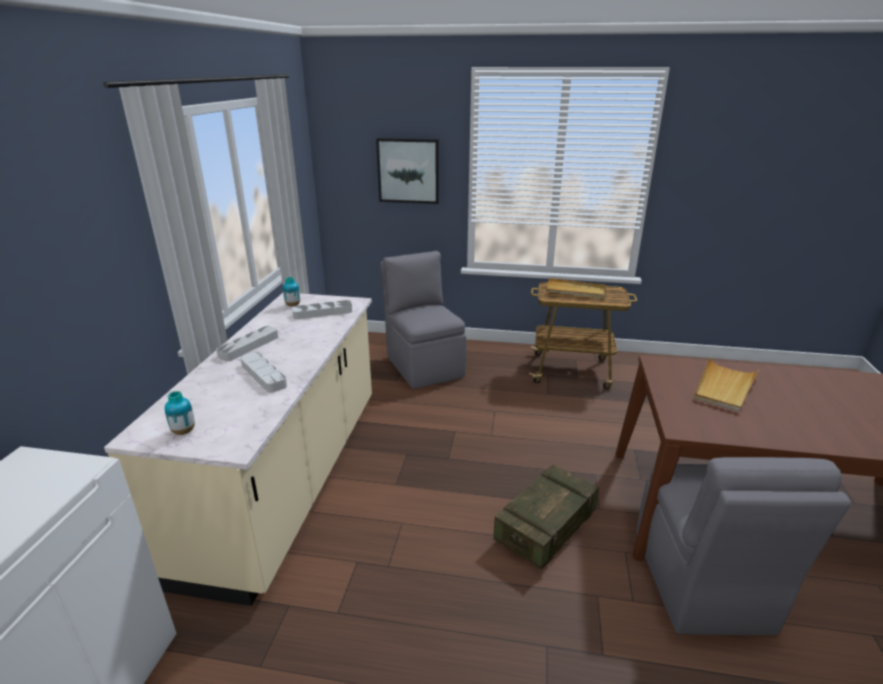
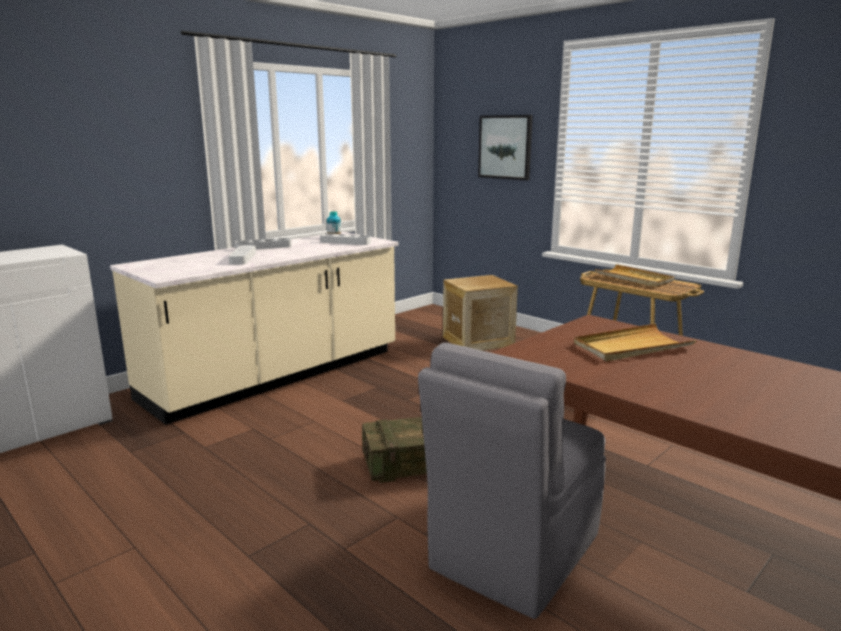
camera: 35 degrees right, 10 degrees down
(184, 431) = (154, 267): vase -> none
(424, 365) = (478, 341): grey chair -> crate

